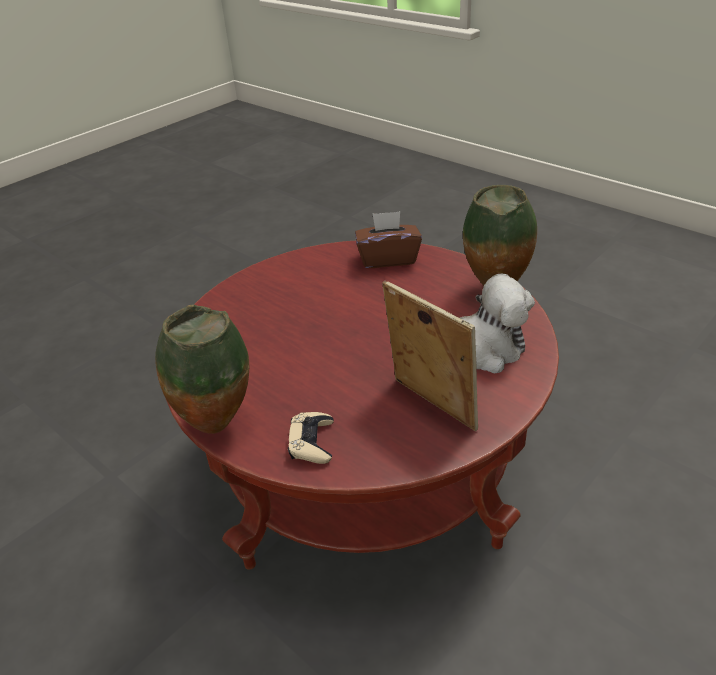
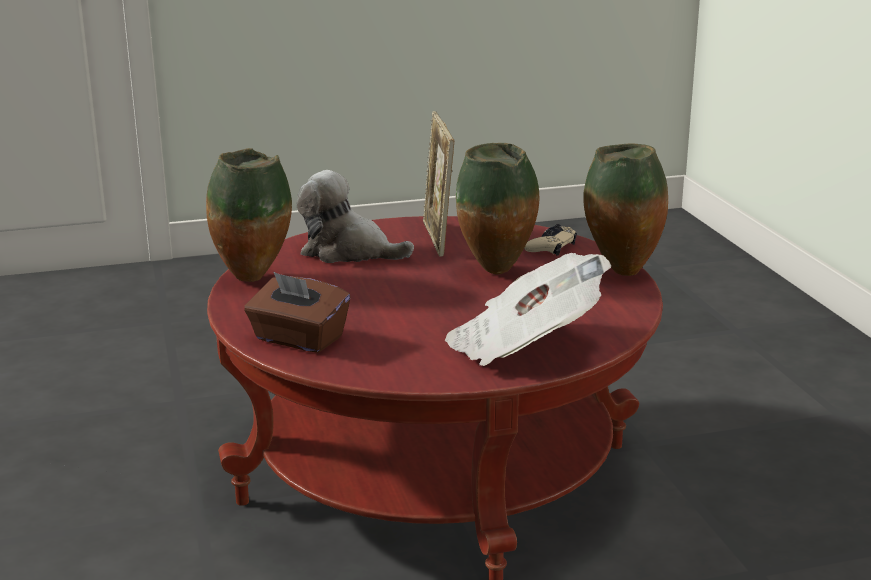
camera: 150 degrees left, 15 degrees down
(245, 305) = (524, 346): none -> newspaper
(328, 376) = (497, 273): none -> vase

